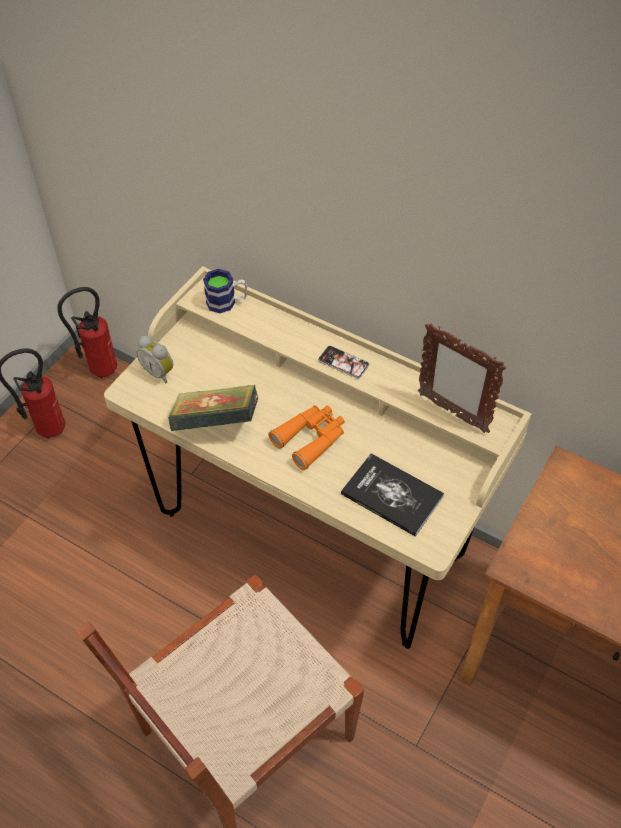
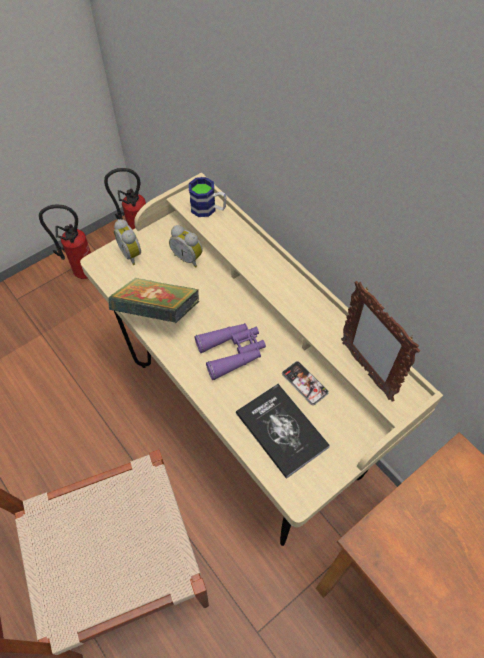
camera: 20 degrees right, 5 degrees up
(222, 359) = (188, 258): none -> alarm clock
(311, 438) = (232, 352): orange binoculars -> purple binoculars
(343, 362) = (285, 291): phone -> phone (304, 383)

